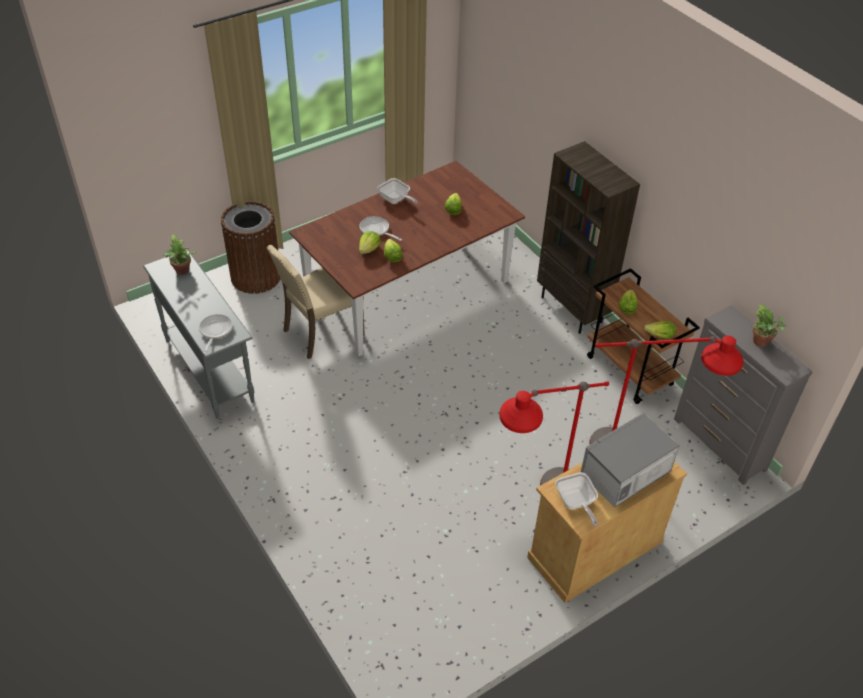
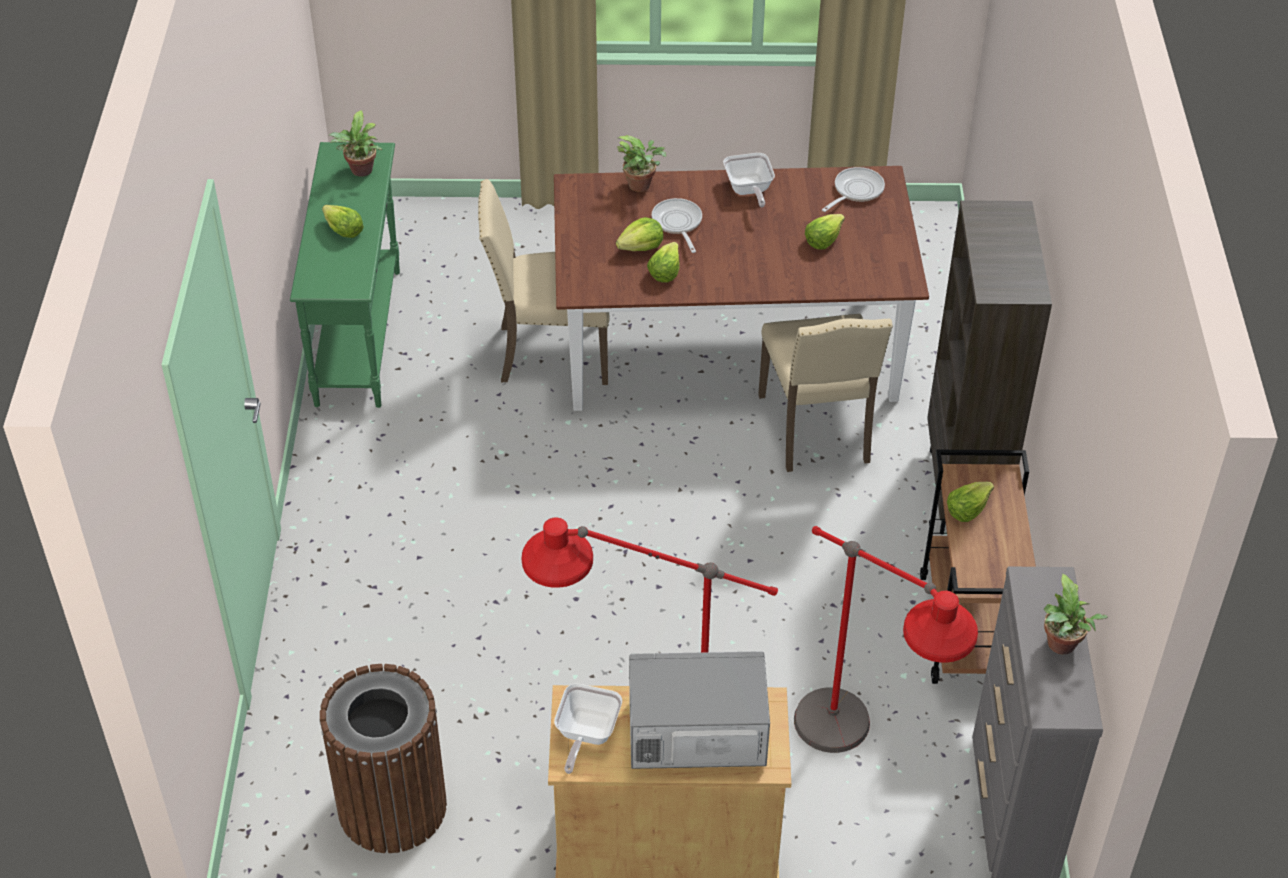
camera: 35 degrees right, 0 degrees up
(209, 370) = (359, 336): grey console table -> green console table
(215, 331) = (330, 271): frying pan -> frying pan (855, 191)
(256, 276) = (529, 232): brown trash can -> brown trash can (392, 807)
(341, 219) = (642, 185): none -> potted plant
(483, 311) = (818, 430): none -> beige chair
(659, 336) = (977, 576): lettuce -> lettuce (343, 230)

